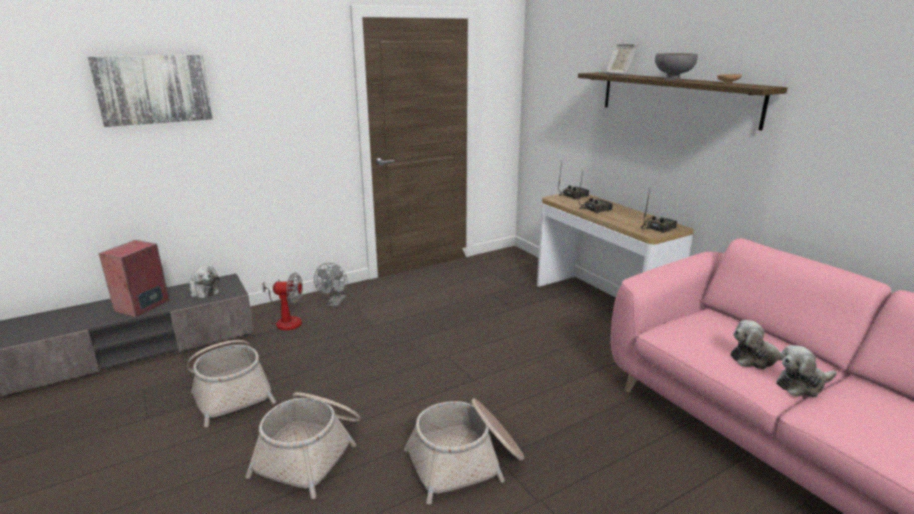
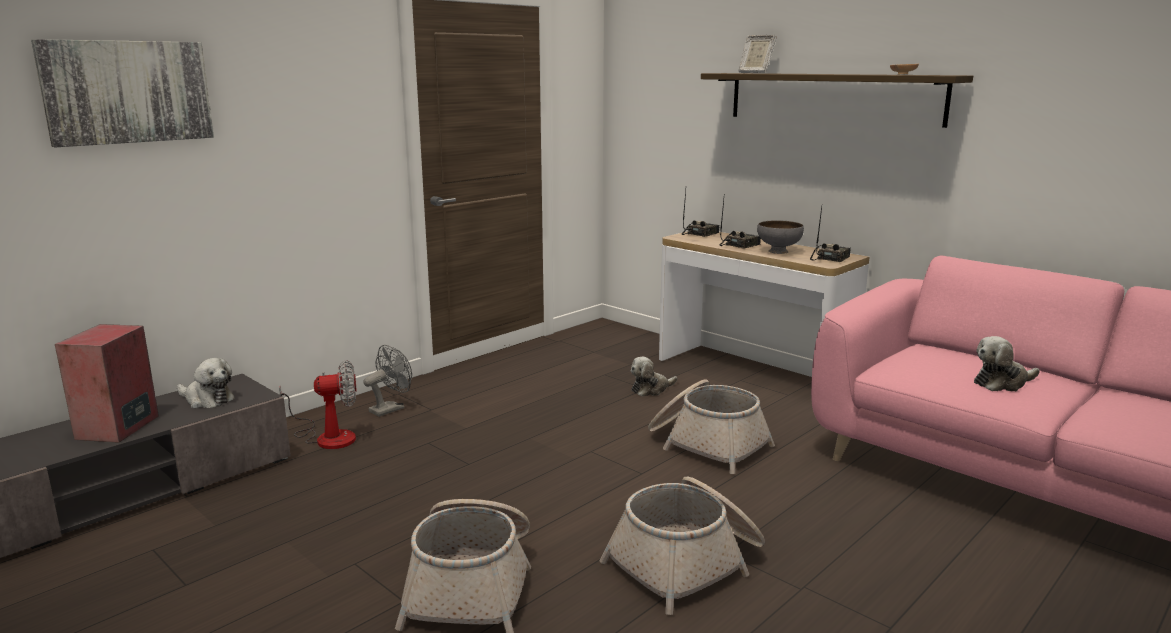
camera: 15 degrees left, 5 degrees down
(230, 391) = (300, 533): basket -> basket (706, 443)
(335, 303) = (391, 408): grey fan -> grey fan turned 135 degrees counterclockwise
(673, 79) = (833, 74): grey bowl -> grey bowl (779, 251)
(802, 385) = (1062, 401): plush toy -> plush toy (651, 389)

